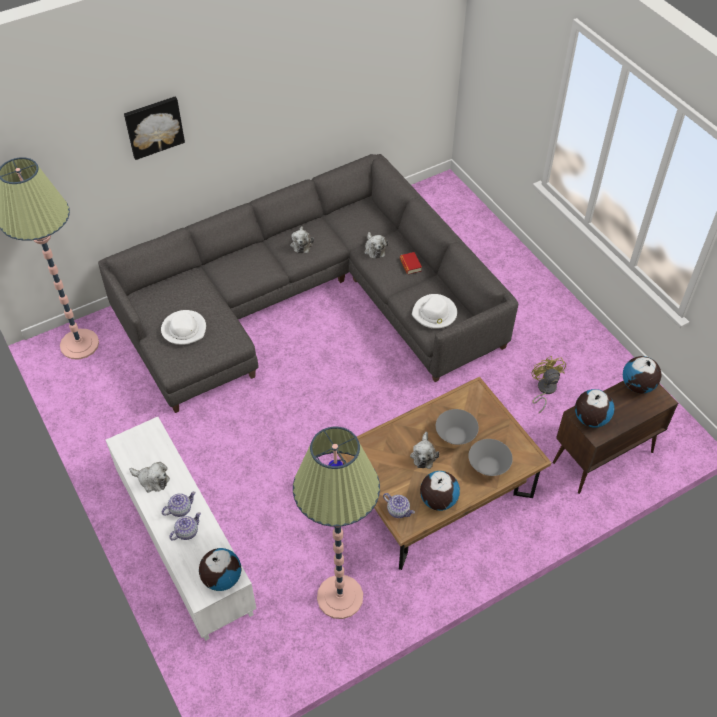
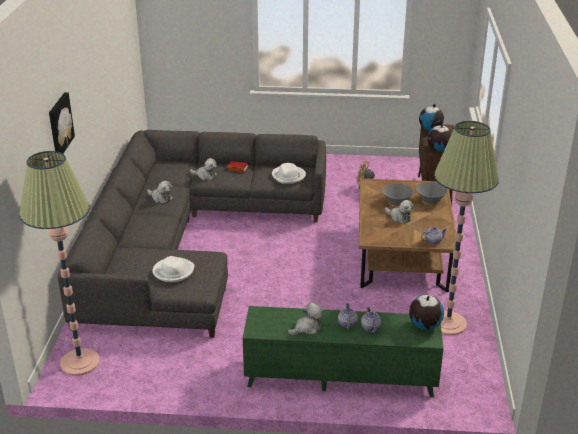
camera: 55 degrees left, 20 degrees down
(185, 543) = (340, 376): white tv stand -> green tv stand
(438, 500) = (438, 225): globe -> none

